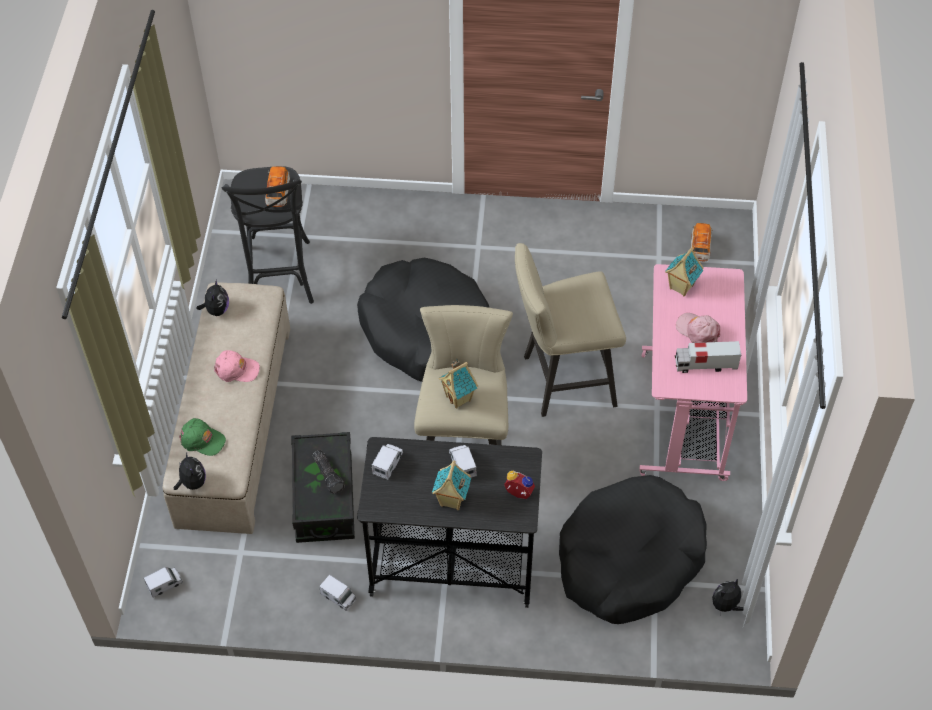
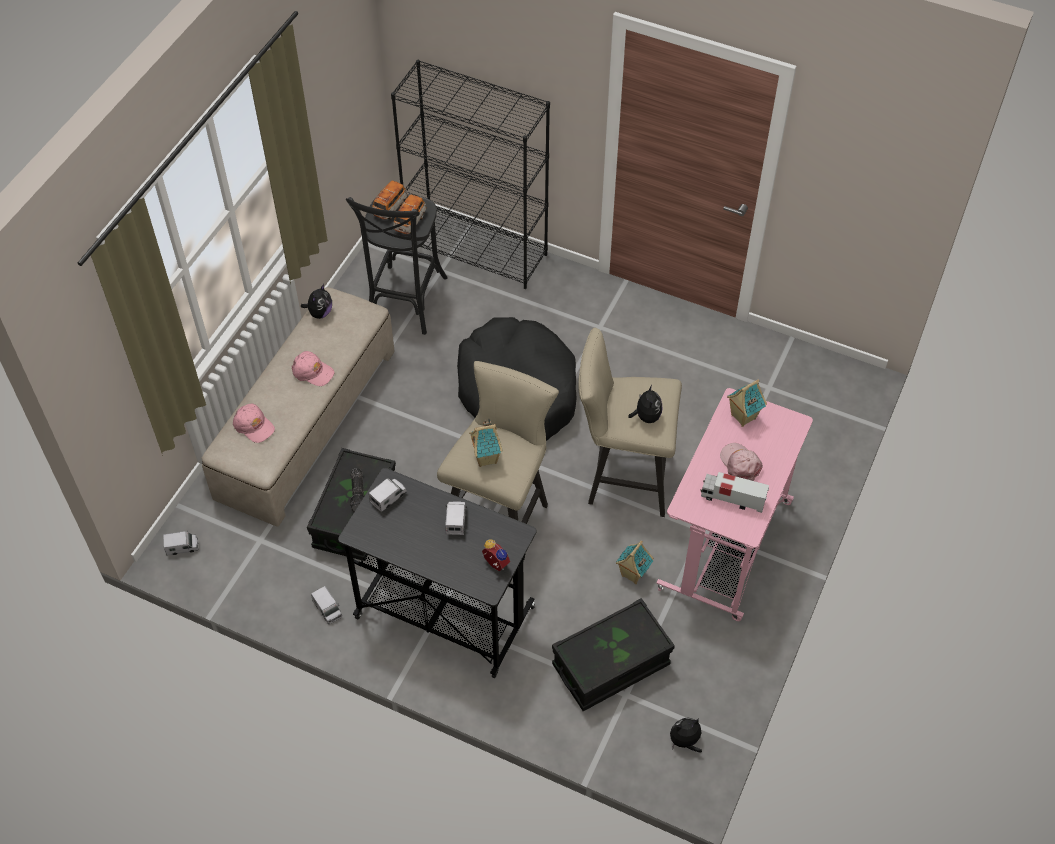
camera: 20 degrees right, 0 degrees up
(192, 482) = (228, 461): plush toy -> plush toy (646, 417)
(202, 440) = (254, 426): green cap -> pink cap
(327, 206) = (477, 250): none -> black bookcase
(451, 501) = (430, 550): toy house -> toy house (632, 574)
(629, 559) = (611, 665): black dog bed -> black storage box
(700, 248) = (813, 390): toy car -> toy car (390, 207)

